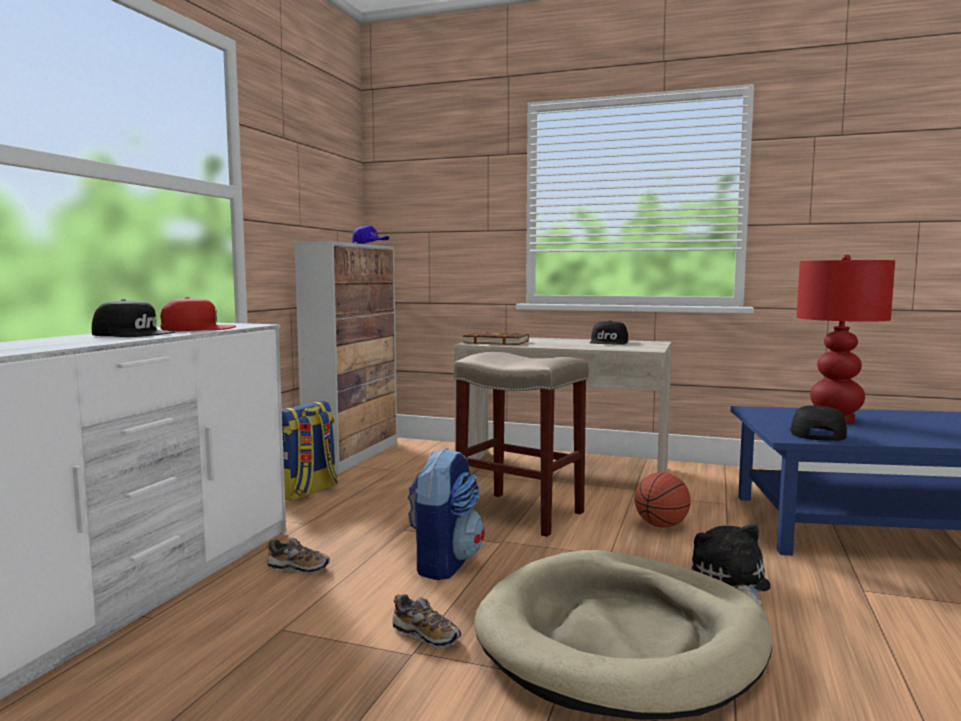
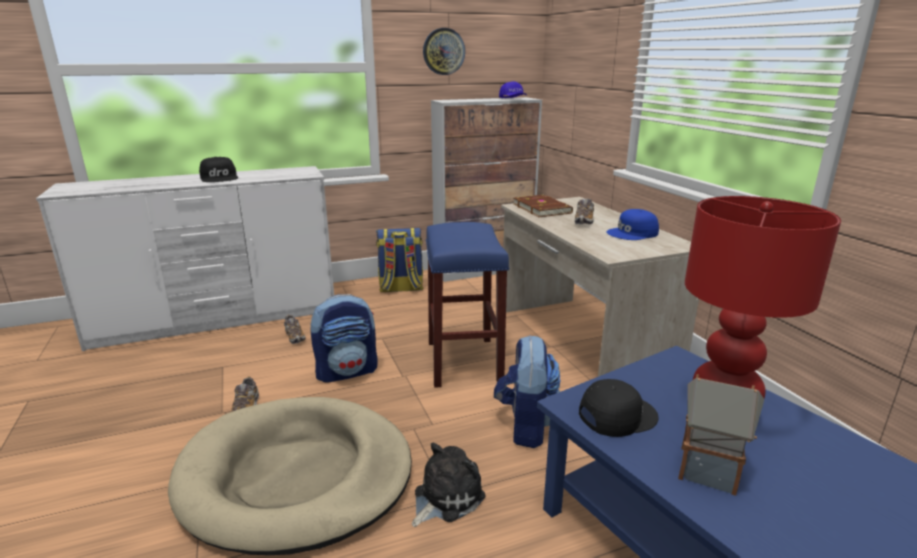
camera: 50 degrees right, 15 degrees up
(197, 328) = (266, 175): red cap -> none
(297, 186) = (443, 51): none -> wall clock
(518, 513) = (463, 361): beige stool -> blue stool
(555, 342) = (584, 221): none -> shoe
(609, 342) = (633, 233): black cap -> blue cap
(661, 525) = (526, 426): basketball -> backpack
(899, 434) = (709, 470): none -> toy house

